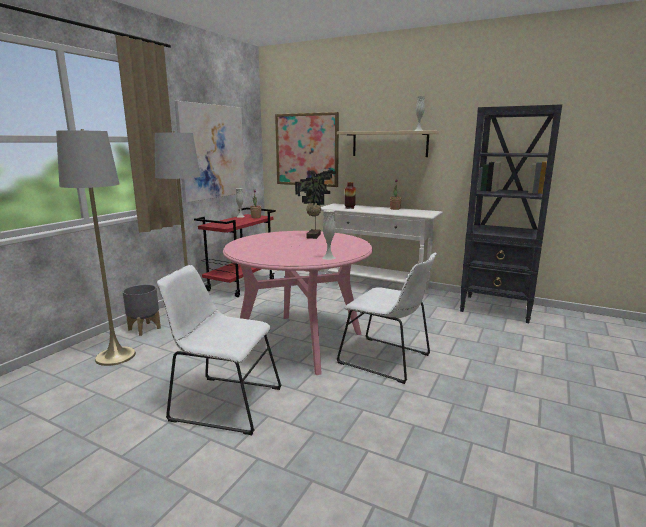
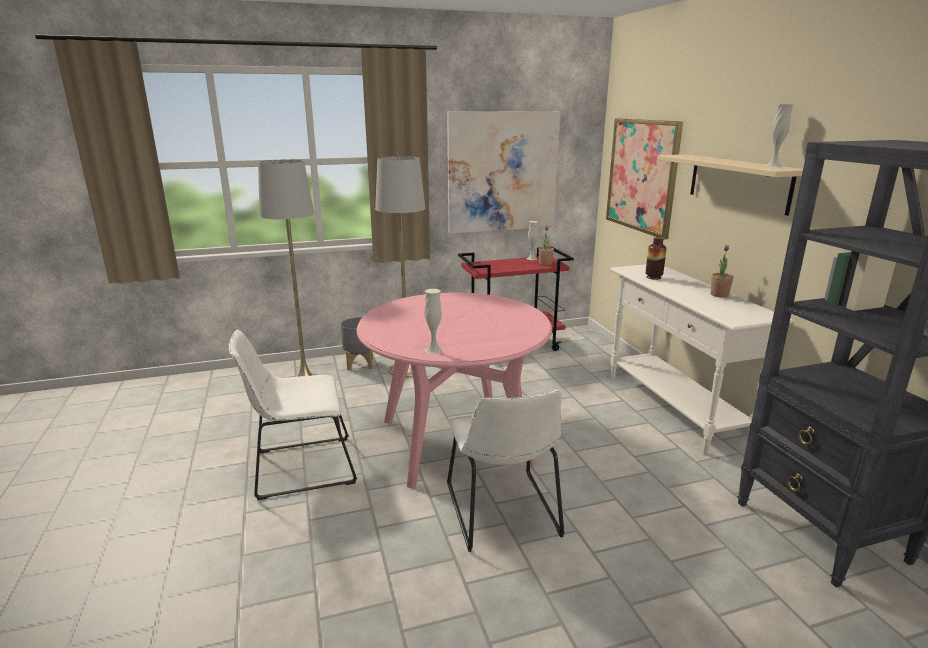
camera: 45 degrees right, 5 degrees up
(222, 403) = (299, 467): white chair -> white chair turned 75 degrees counterclockwise
(315, 236) = (505, 313): potted plant -> none

